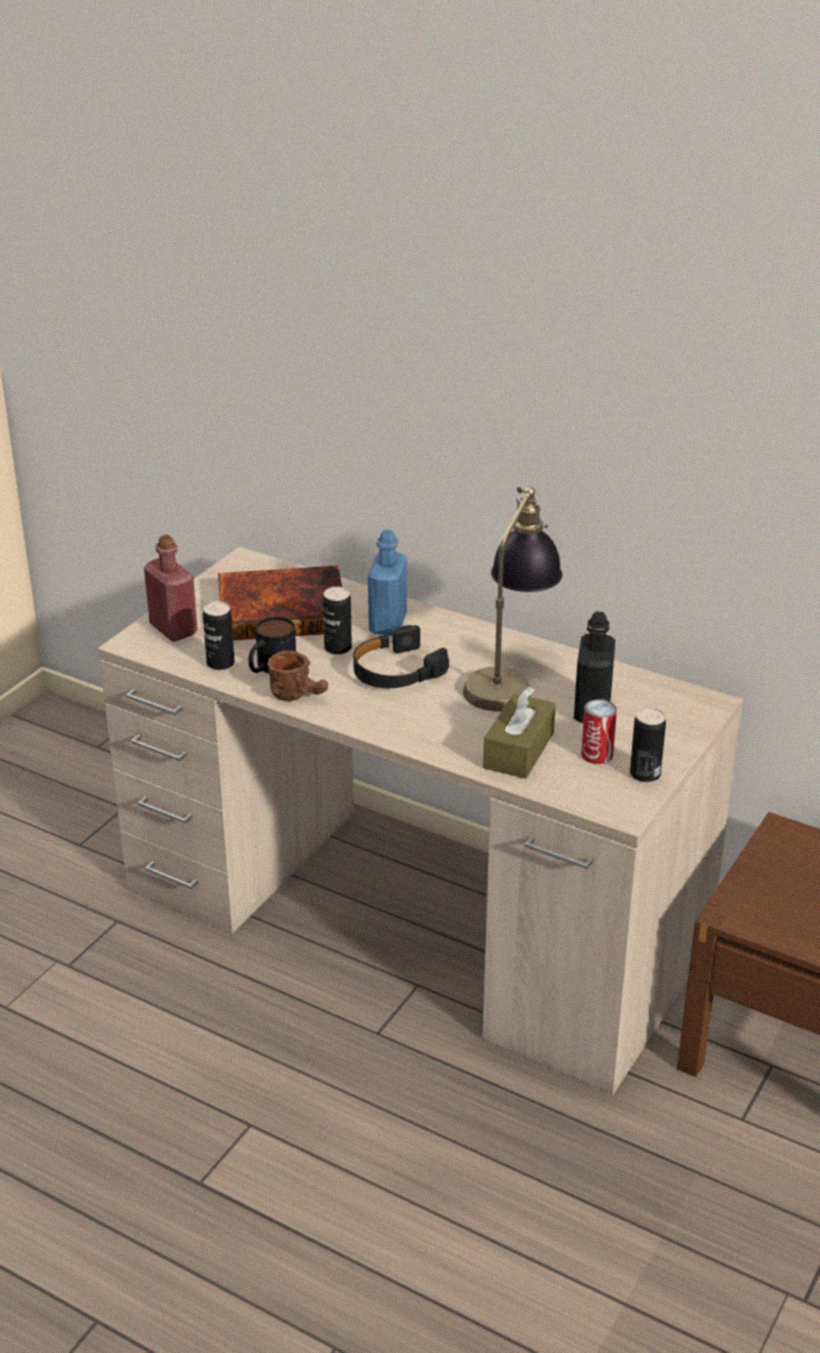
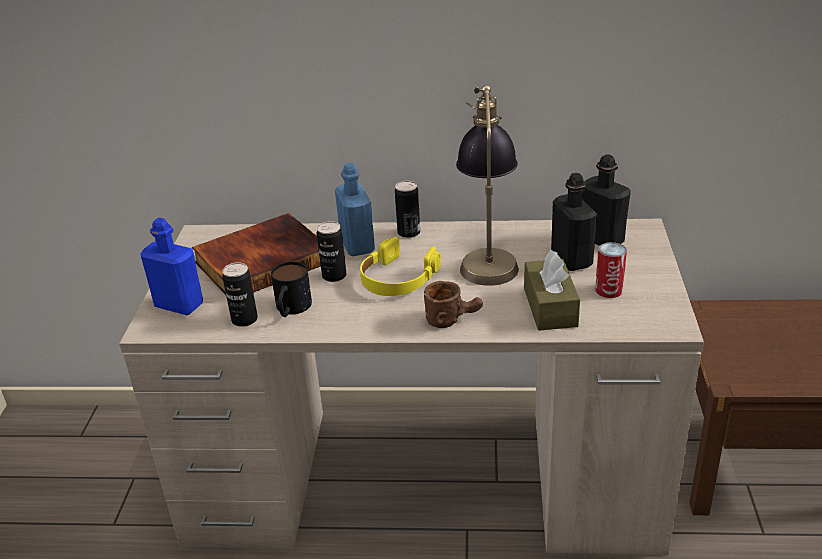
camera: 25 degrees left, 0 degrees up
(173, 629) = (179, 305): red bottle -> blue bottle
(300, 695) = (336, 323): brown mug -> brown mug (453, 318)
(396, 671) = (397, 279): black headphones -> yellow headphones
(645, 774) = (657, 292): can -> can (409, 232)
(648, 700) = (601, 239): none -> black bottle

